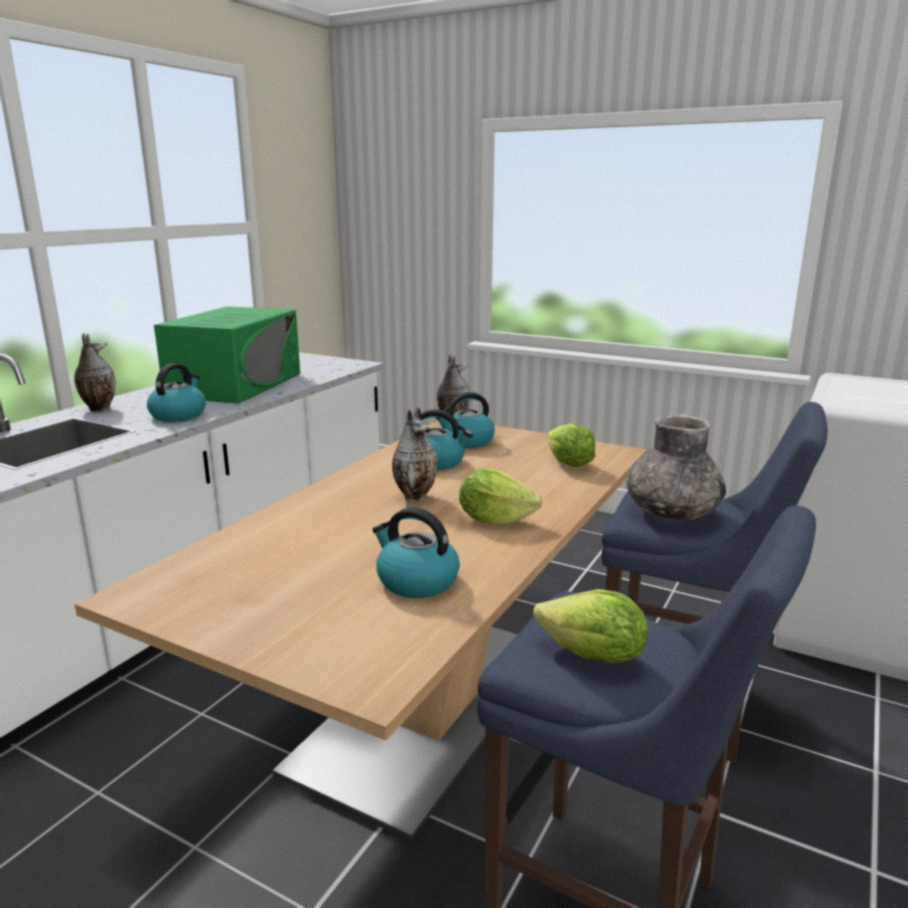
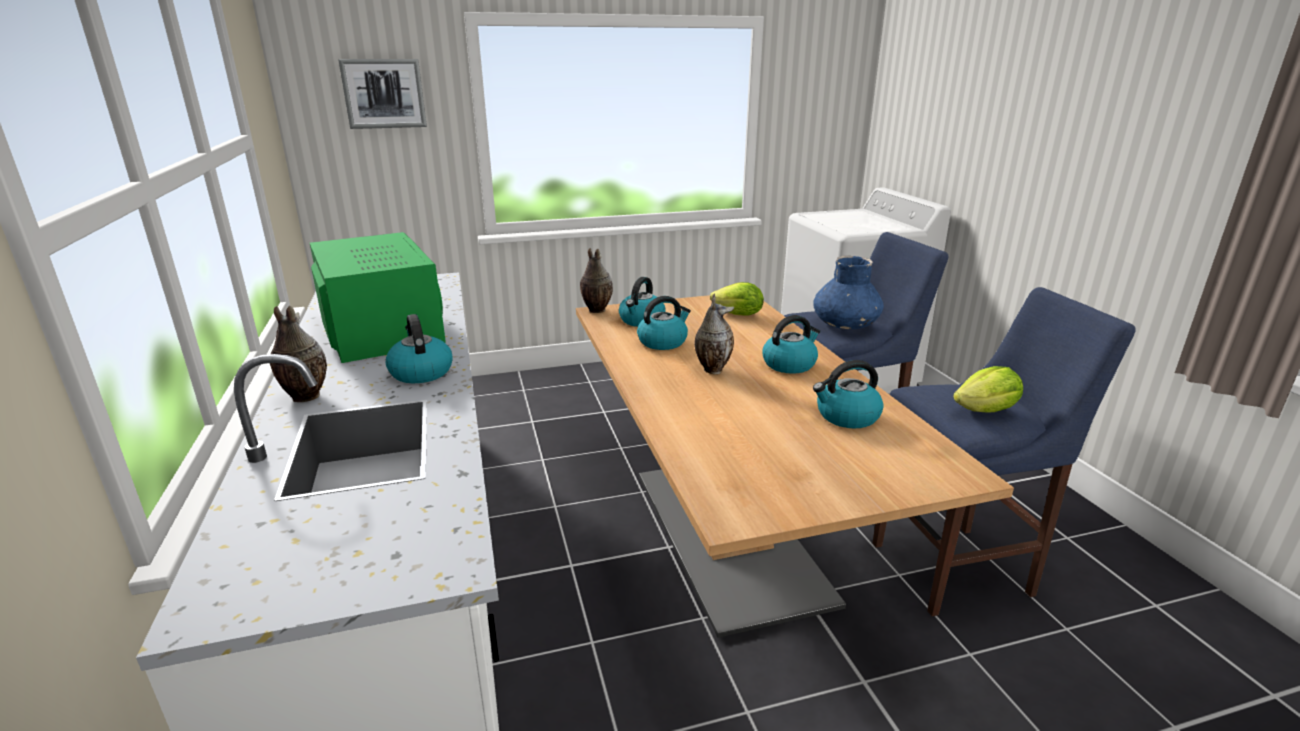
camera: 45 degrees left, 5 degrees up
(411, 197) = (384, 93): none -> picture
(495, 519) = (789, 364): lettuce -> kettle
(671, 512) = (845, 325): grey vase -> blue vase

